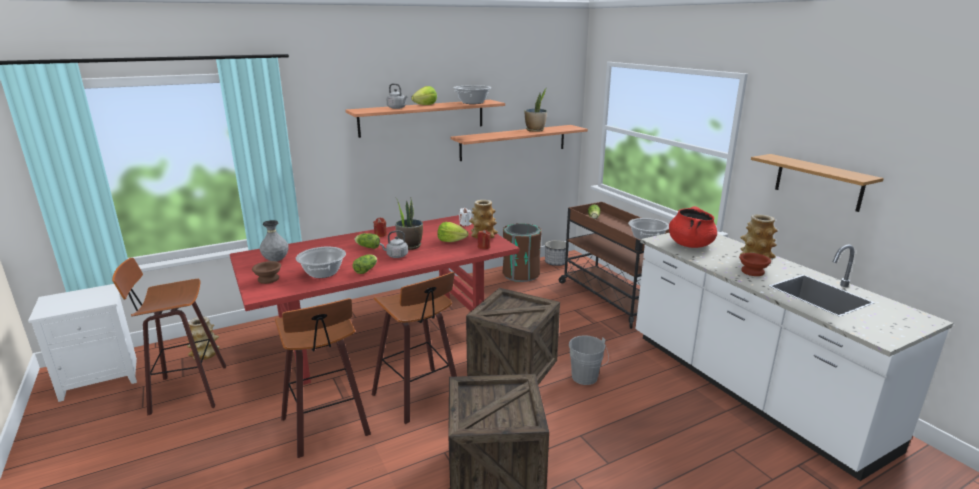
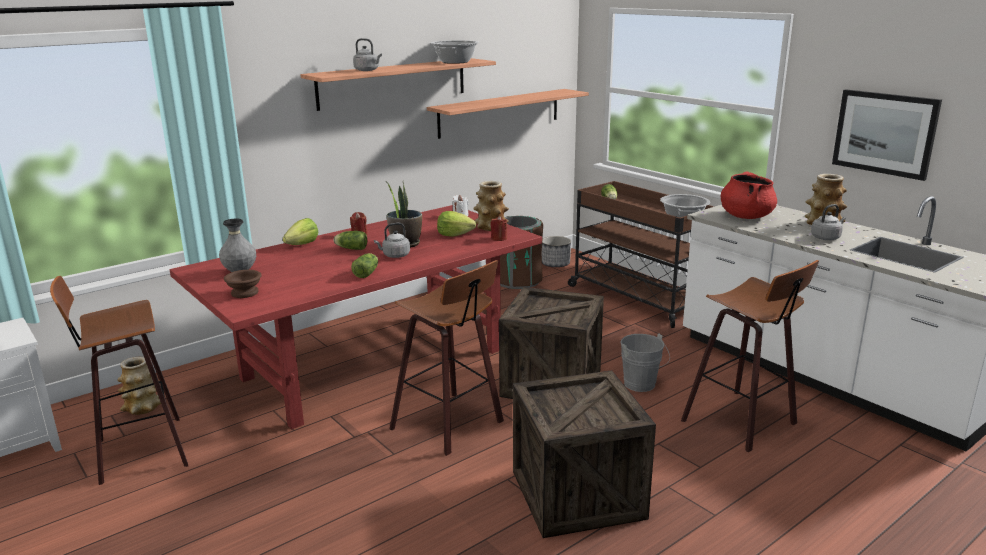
camera: 10 degrees left, 0 degrees up
(322, 273) = (312, 280): cooking pot -> none
(329, 427) = (352, 470): stool -> stool (743, 422)
(425, 105) = (399, 66): lettuce -> lettuce (302, 244)
(535, 130) = (527, 96): potted plant -> none
(752, 271) = (826, 237): brown bowl -> grey kettle
(818, 182) = (884, 133): shelf -> picture

